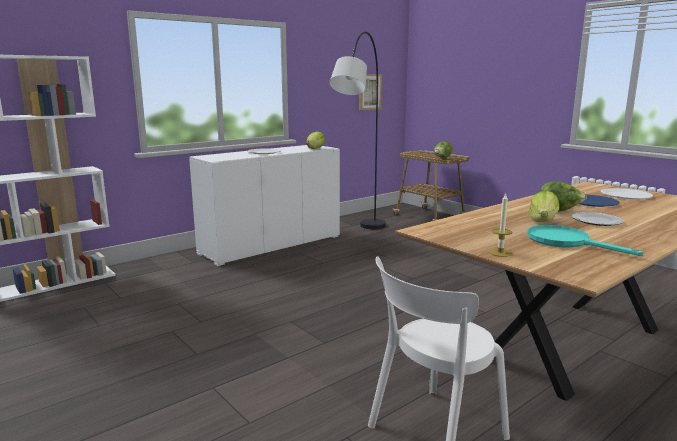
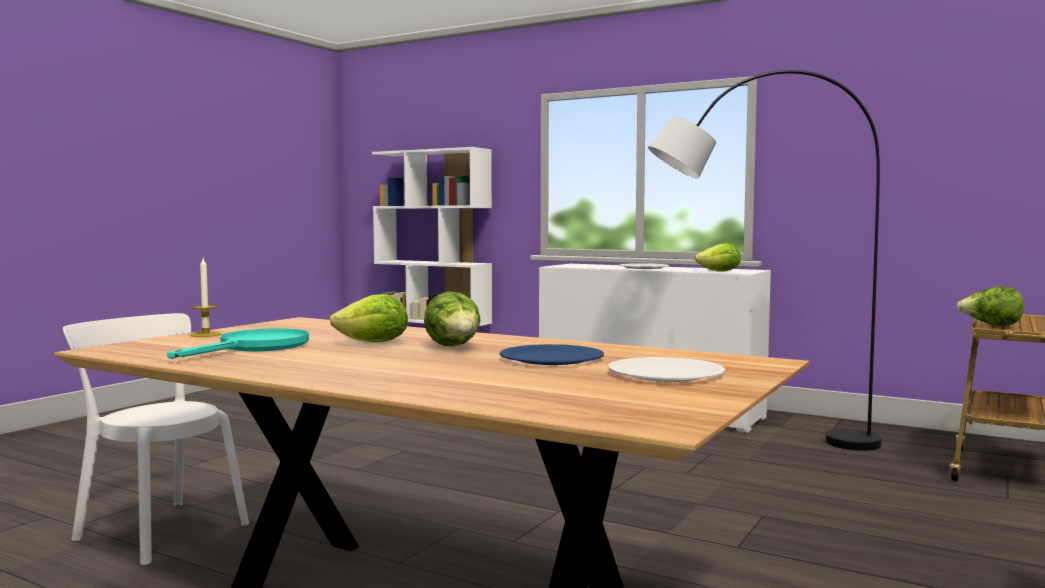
camera: 70 degrees right, 10 degrees down
(369, 92) = (960, 183): picture -> none
(596, 221) = (390, 357): plate -> none

